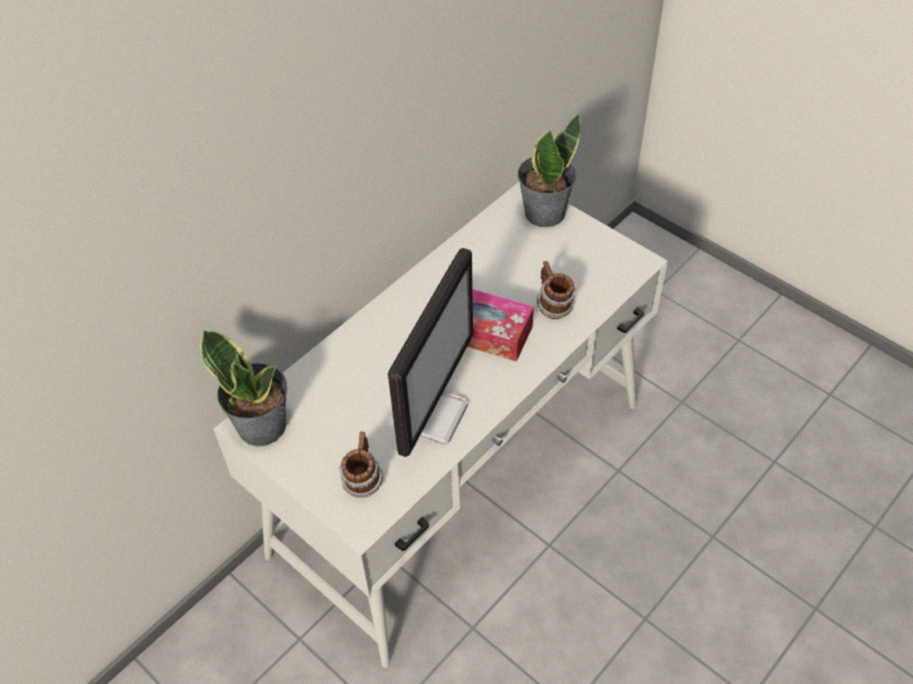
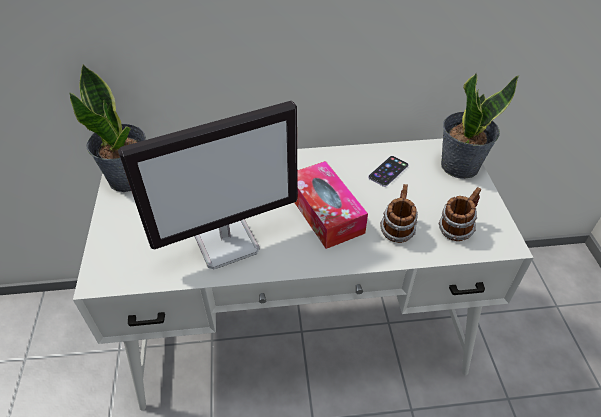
camera: 40 degrees right, 5 degrees down
(362, 480) = (136, 251): mug -> mug (456, 229)
(492, 256) = (388, 171): none -> phone

